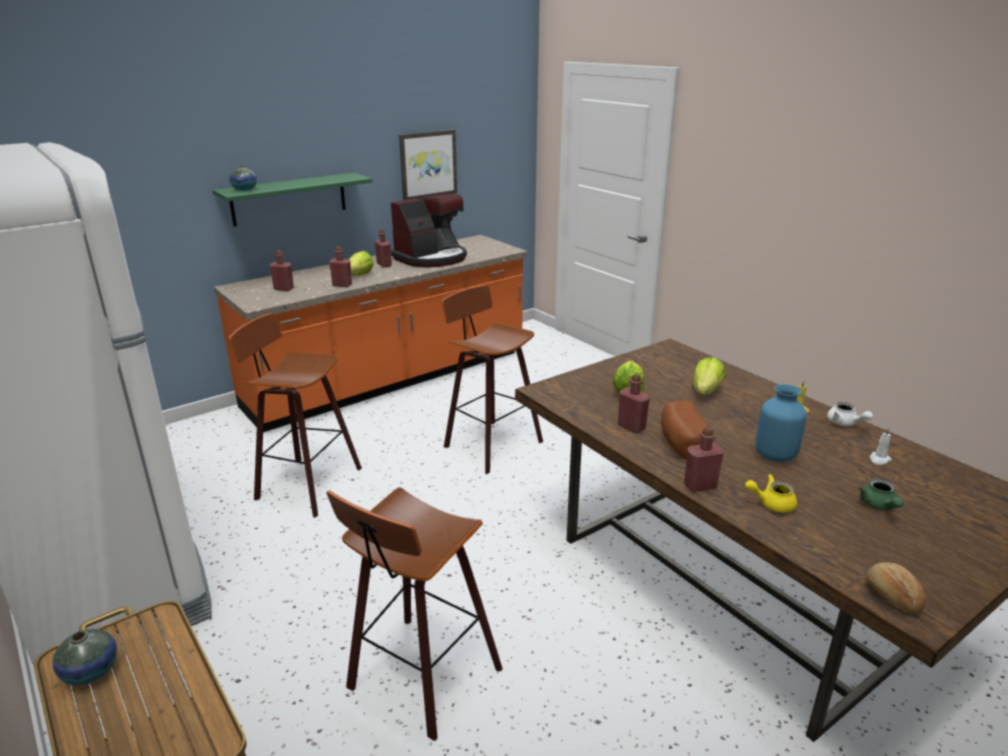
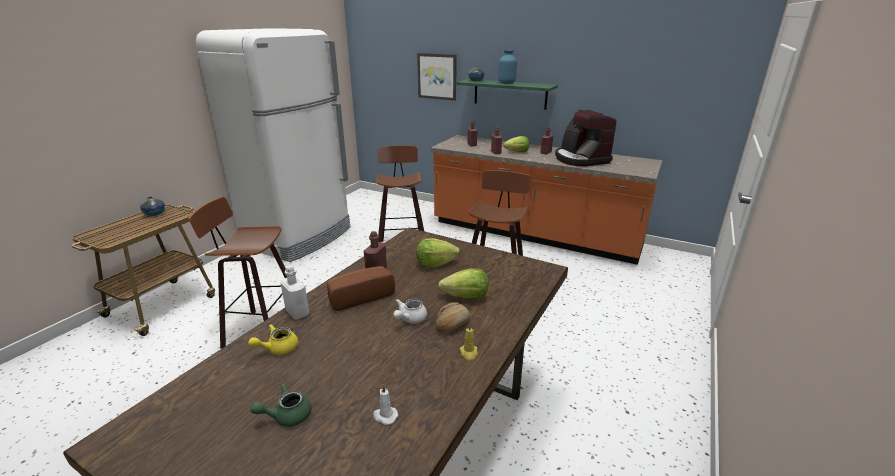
camera: 65 degrees right, 0 degrees up
(428, 164) = (623, 90): picture -> picture (437, 76)
(431, 258) = (580, 159): coffee machine -> coffee machine turned 45 degrees clockwise
(700, 485) = (297, 312): red bottle -> white bottle
(771, 504) = (278, 348): yellow teapot -> yellow teapot turned 105 degrees counterclockwise
(775, 455) = (361, 345): blue vase -> blue vase (506, 83)
(845, 423) = (458, 387): white teapot -> white teapot (410, 319)
(891, 597) = (140, 423): bread -> bread (452, 325)

